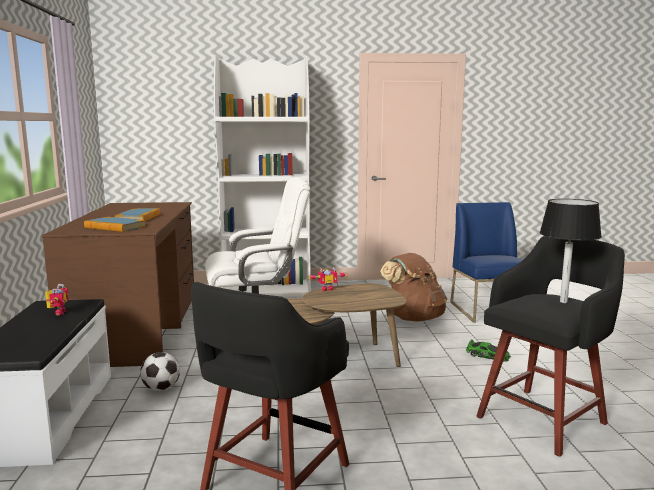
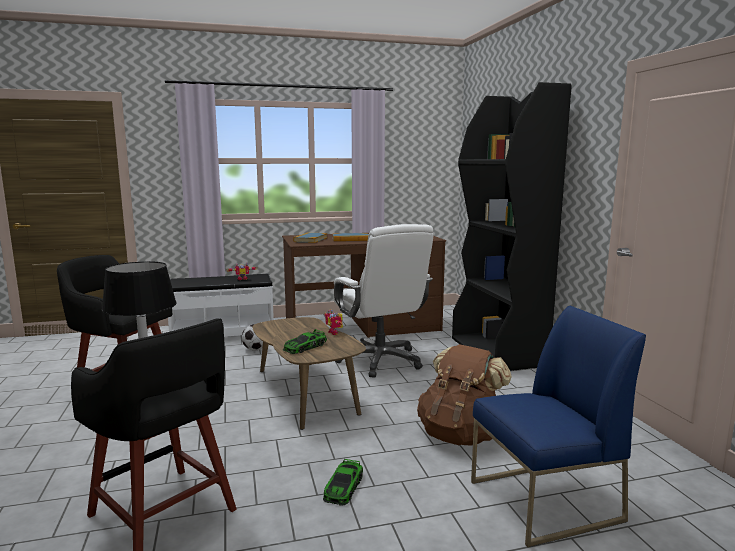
camera: 80 degrees right, 0 degrees up
(267, 289) = (498, 352): white bookcase -> black bookcase
(366, 299) = (304, 347): none -> toy car

